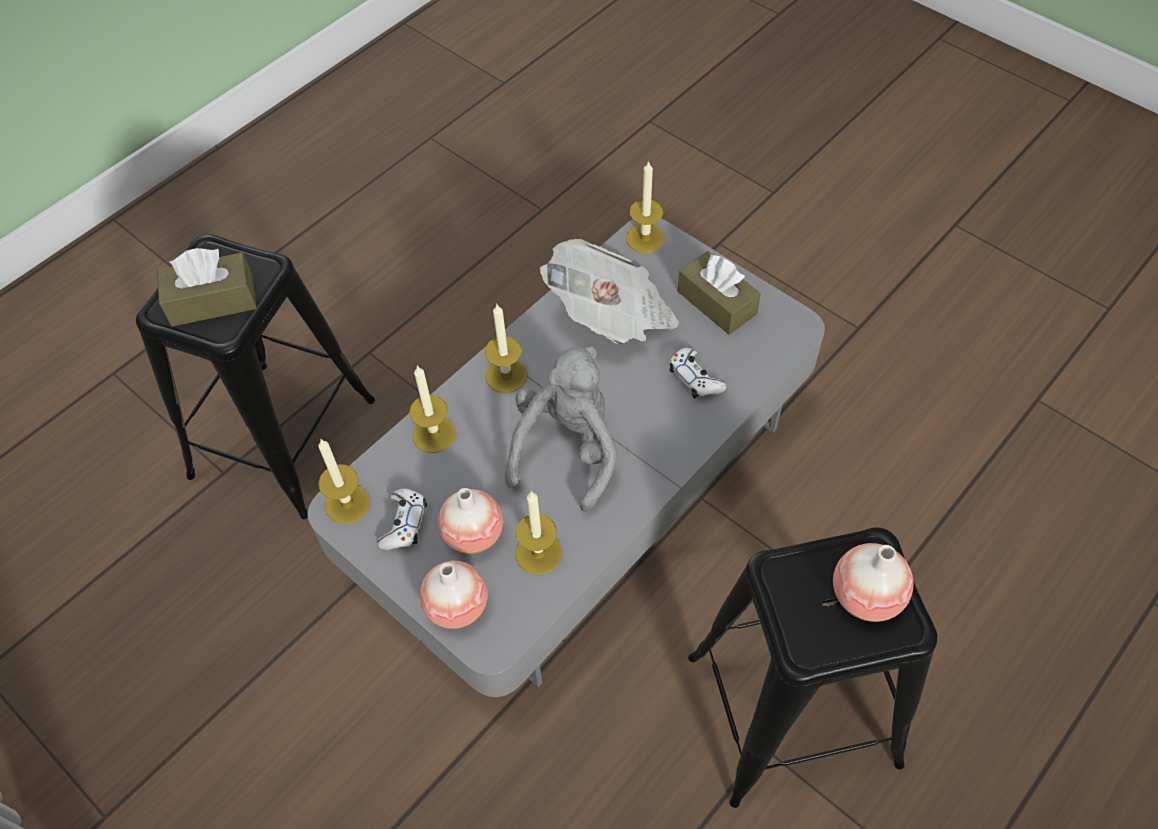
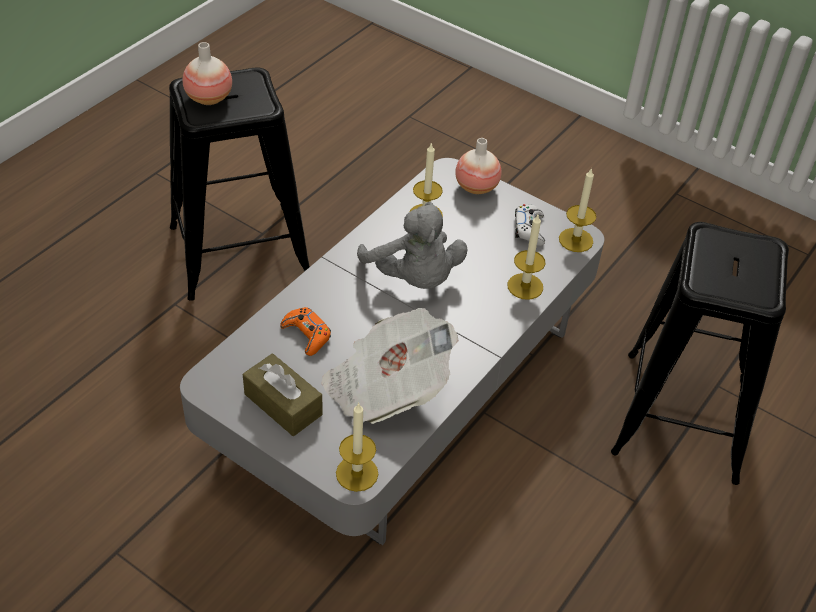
camera: 170 degrees right, 10 degrees down
(212, 301) = (731, 256): brown tissue box -> none
(473, 534) = (475, 225): vase -> none
(506, 375) = (476, 332): candle -> none
(567, 450) = (414, 278): grey plush toy -> grey plush toy turned 45 degrees counterclockwise
(695, 378) = (307, 335): white game controller -> orange game controller

